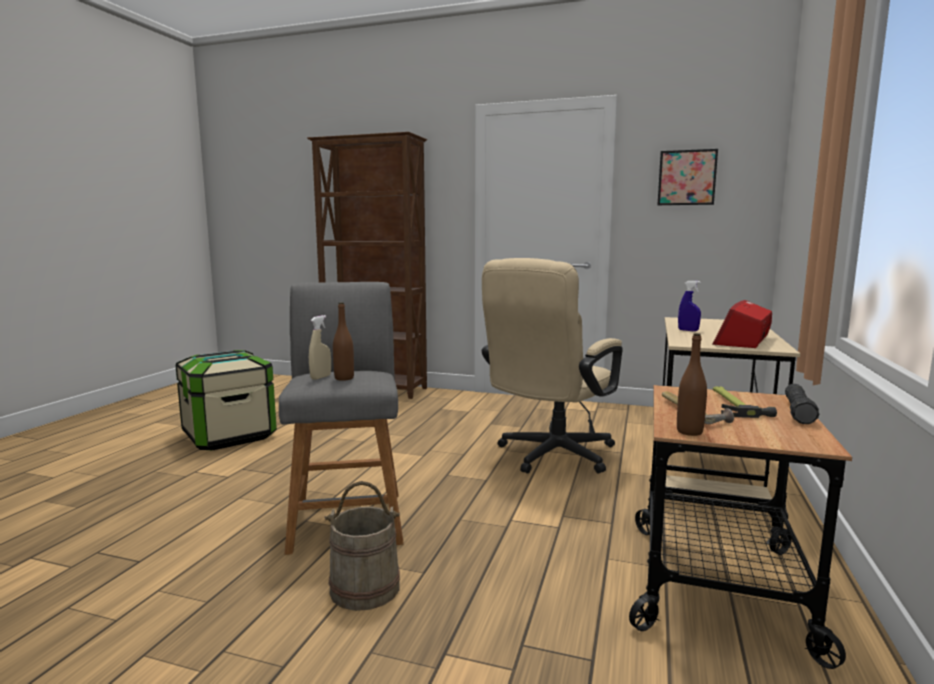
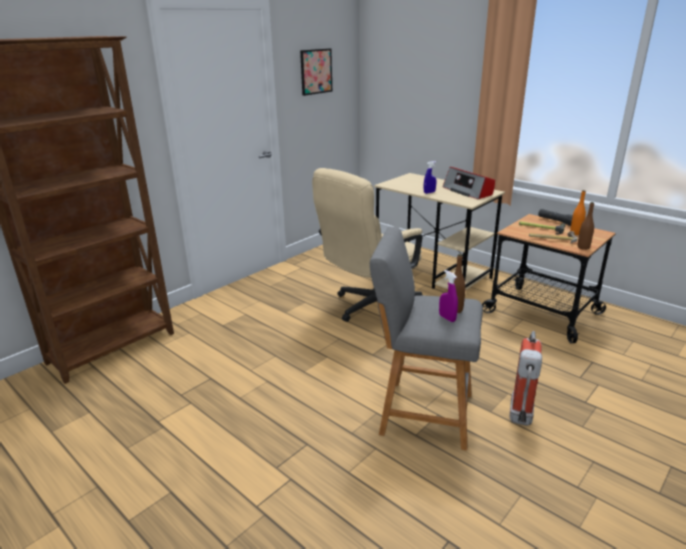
camera: 65 degrees left, 15 degrees up
(229, 436) = (158, 475): storage box -> none
(321, 377) = (447, 318): beige spray bottle -> purple spray bottle
(364, 588) = (520, 419): beige bucket -> fire extinguisher
(550, 457) = (371, 308): beige office chair -> beige office chair turned 75 degrees clockwise
(762, 425) = (575, 233): none -> orange bottle

